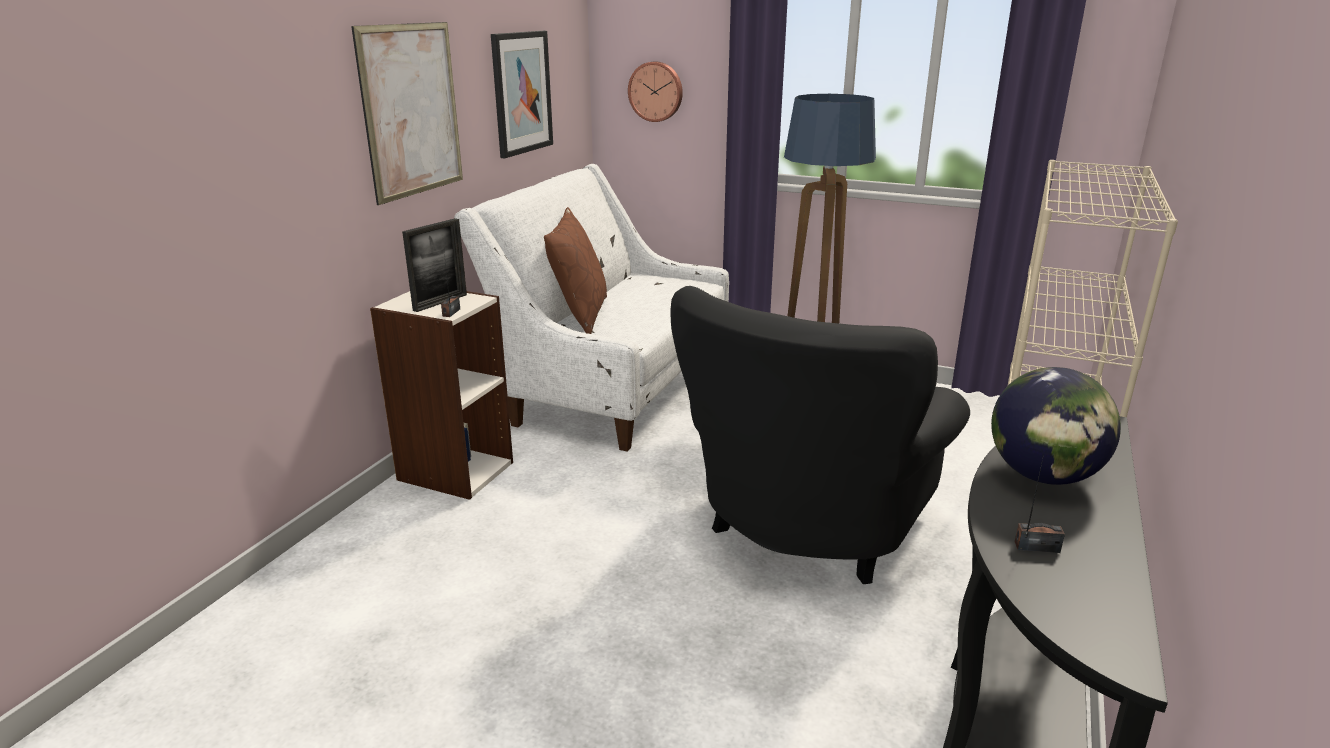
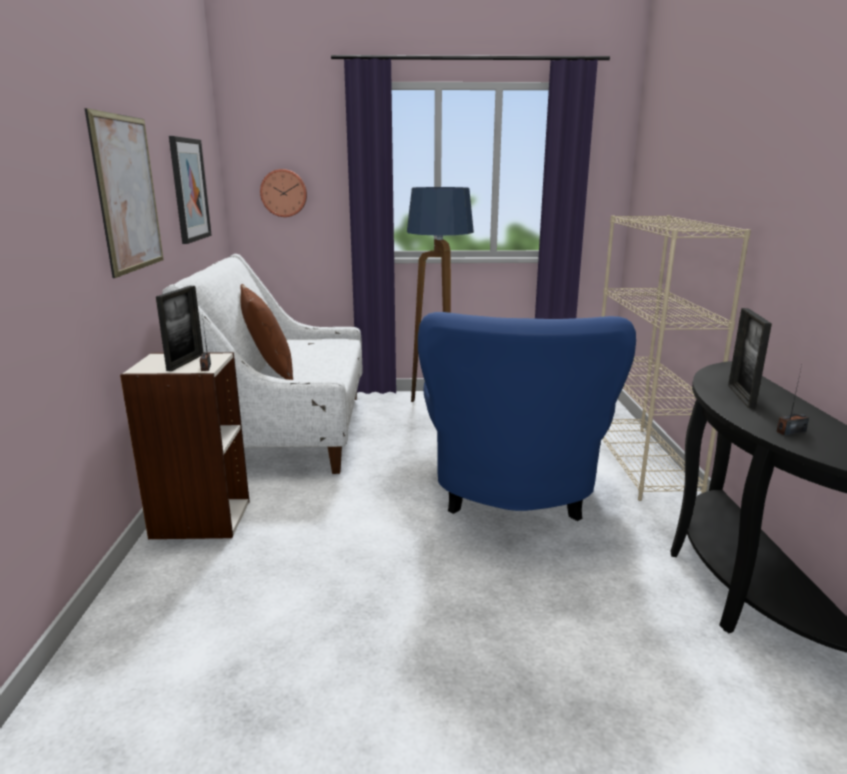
camera: 25 degrees left, 5 degrees down
(806, 531) = (513, 497): black armchair -> blue armchair
(1043, 476) = (741, 396): globe -> picture frame

